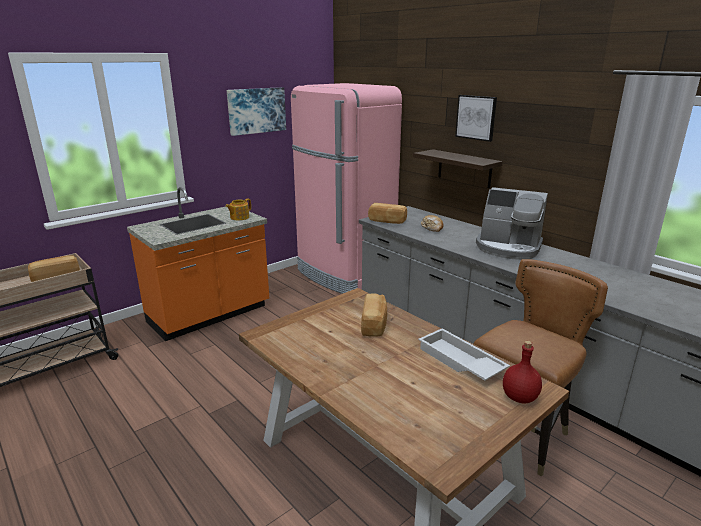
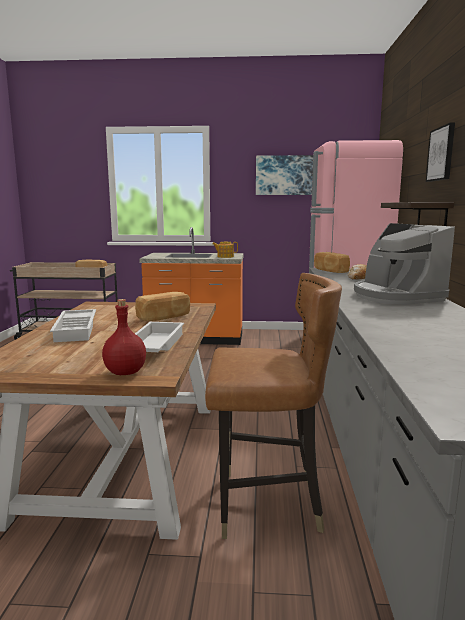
camera: 45 degrees right, 10 degrees down
(358, 376) = (77, 330): none -> white tray

